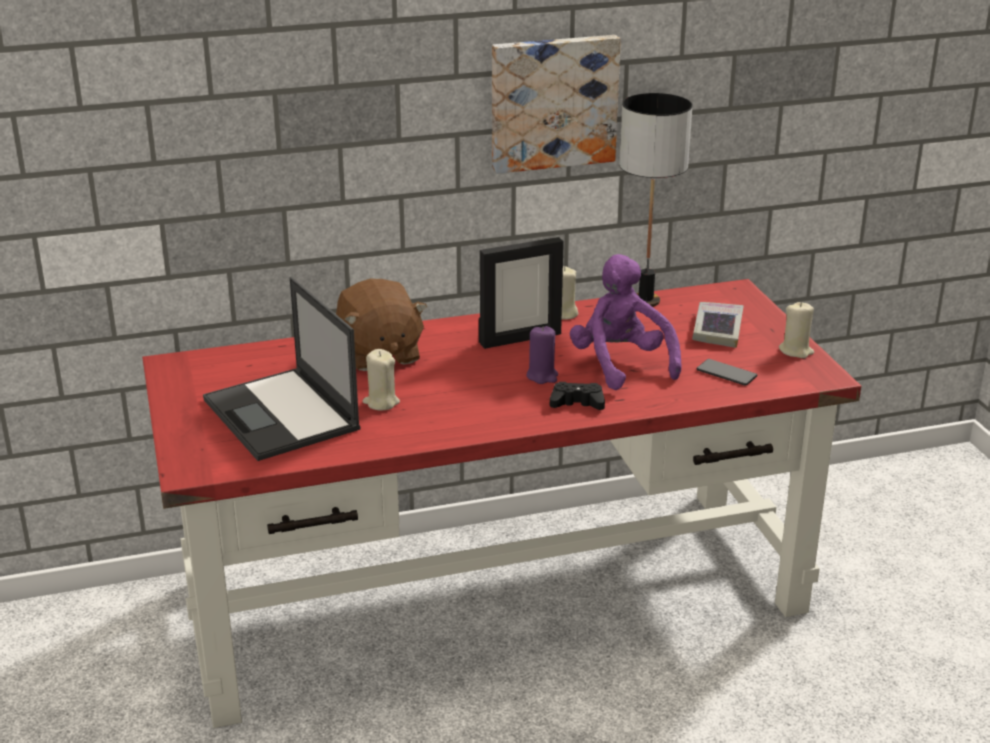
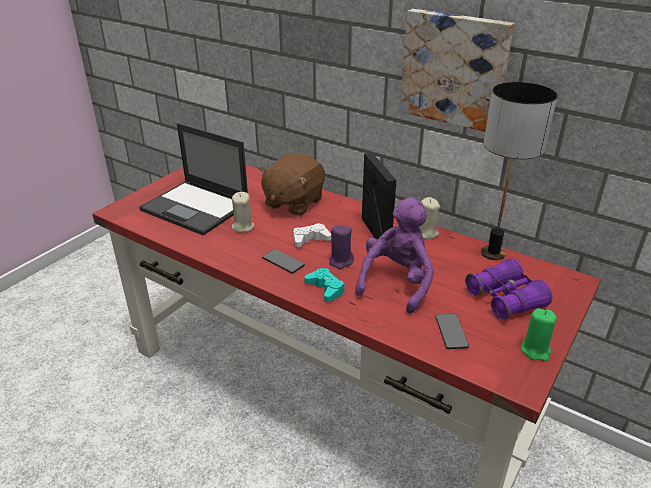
camera: 50 degrees right, 5 degrees up
(282, 415) = (196, 207): laptop -> laptop turned 75 degrees counterclockwise
(475, 375) = (310, 239): none -> white game controller
(493, 406) = (283, 262): none -> phone
(520, 338) = (374, 233): picture frame -> picture frame turned 135 degrees counterclockwise
(577, 403) = (325, 289): black game controller -> turquoise game controller
(717, 329) = (505, 299): book -> purple binoculars
(796, 351) = (535, 350): beige candle -> green candle

